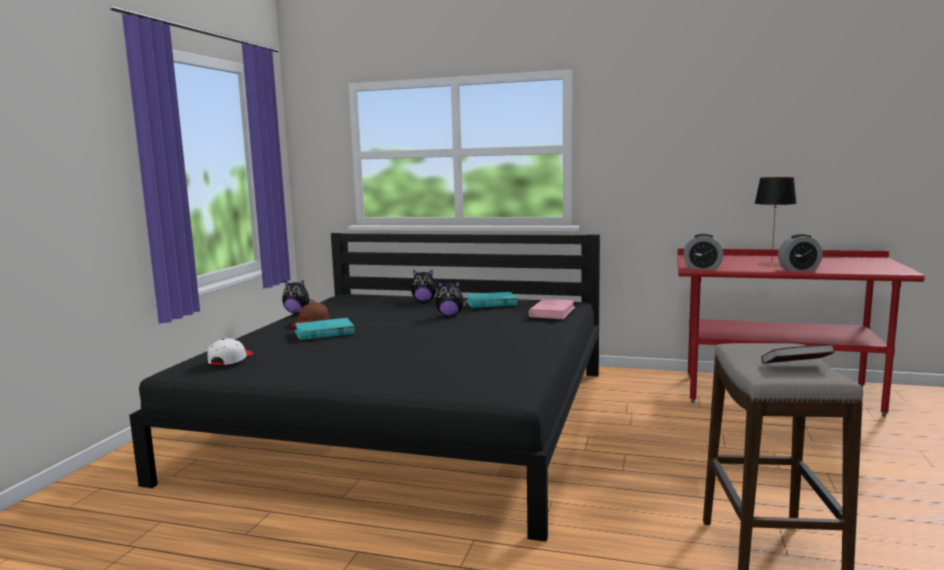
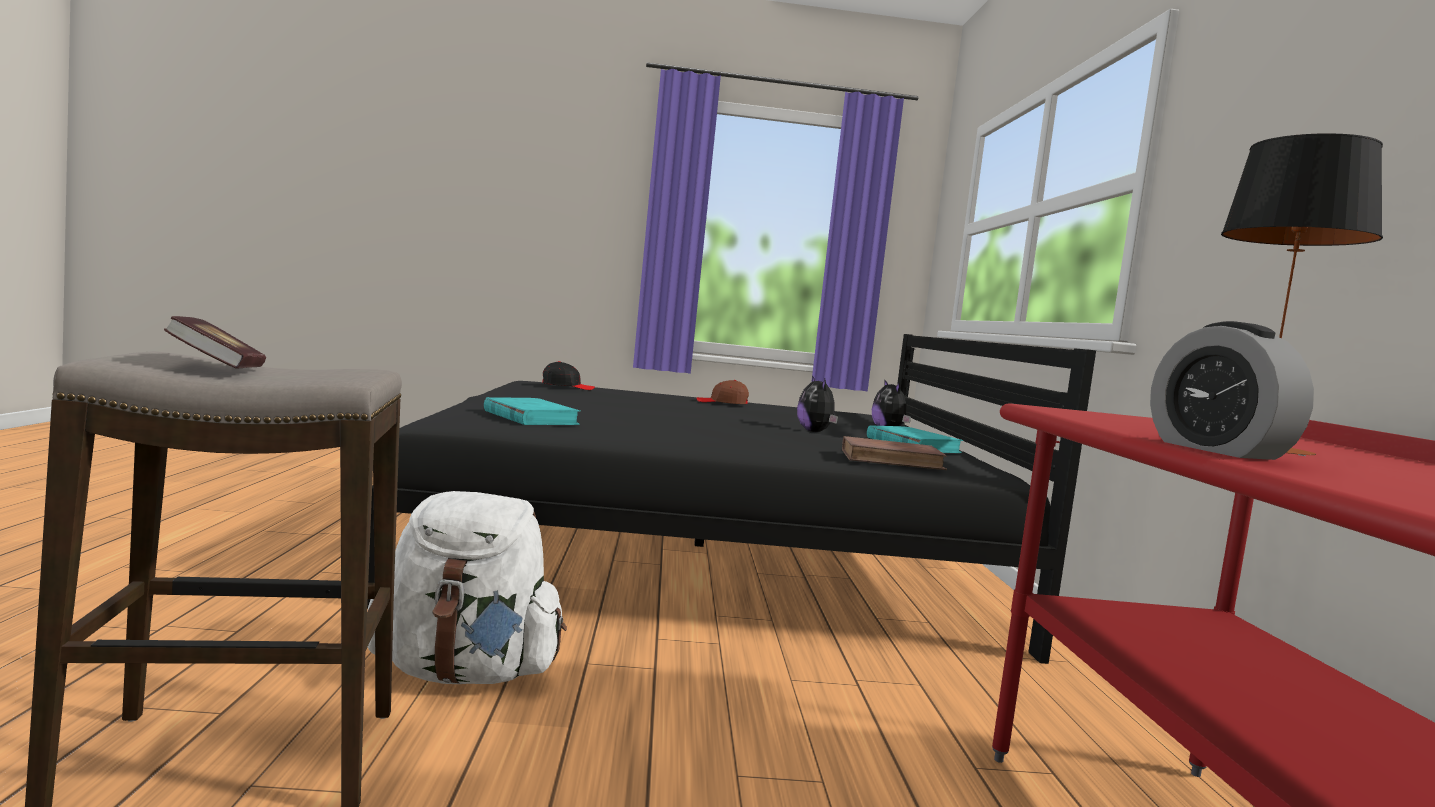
camera: 70 degrees right, 5 degrees down
(230, 359) = (567, 387): white cap -> black cap
(297, 313) = (766, 403): plush toy -> none
(324, 332) = (682, 403): turquoise book -> turquoise book (530, 417)
(552, 312) = (891, 460): pink book -> brown book
(645, 503) = (465, 673): none -> white backpack
(702, 268) = (1055, 410): alarm clock -> none

